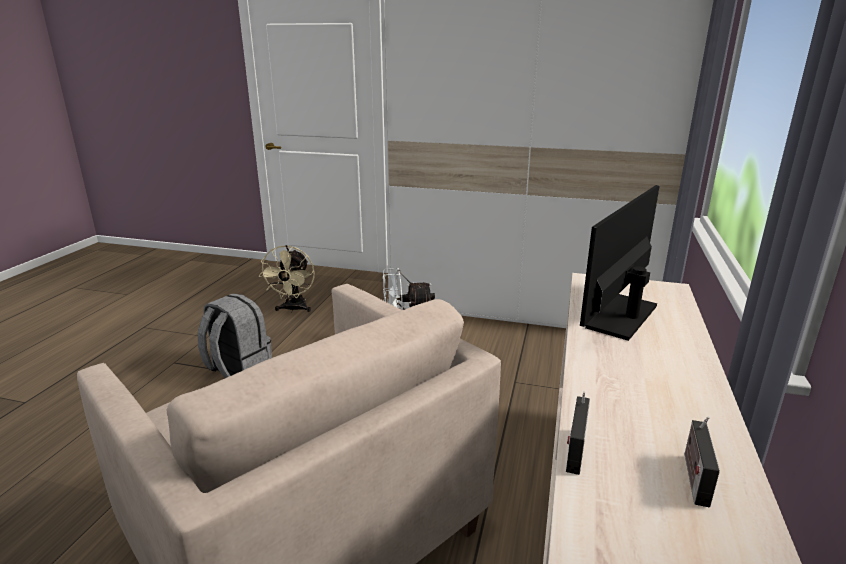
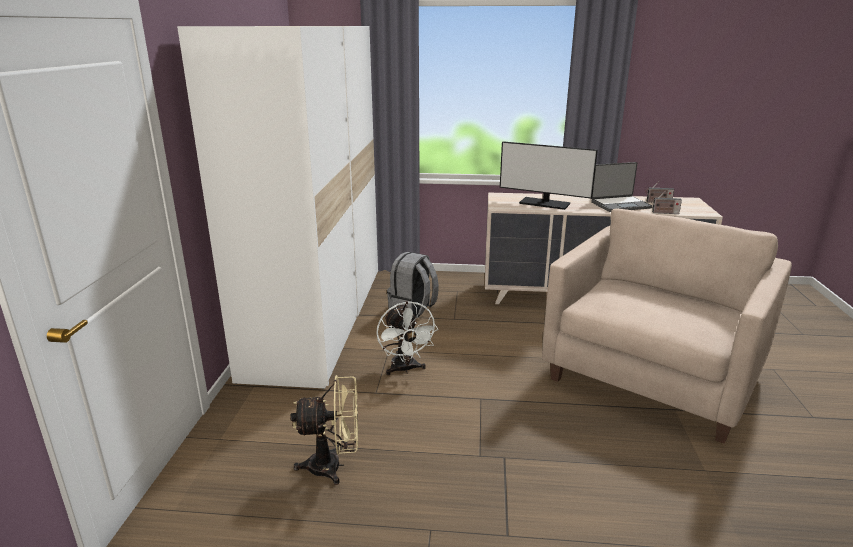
camera: 100 degrees left, 0 degrees up
(238, 370) = (499, 467): grey backpack -> grey backpack (413, 309)
(640, 400) = (620, 205): none -> laptop

